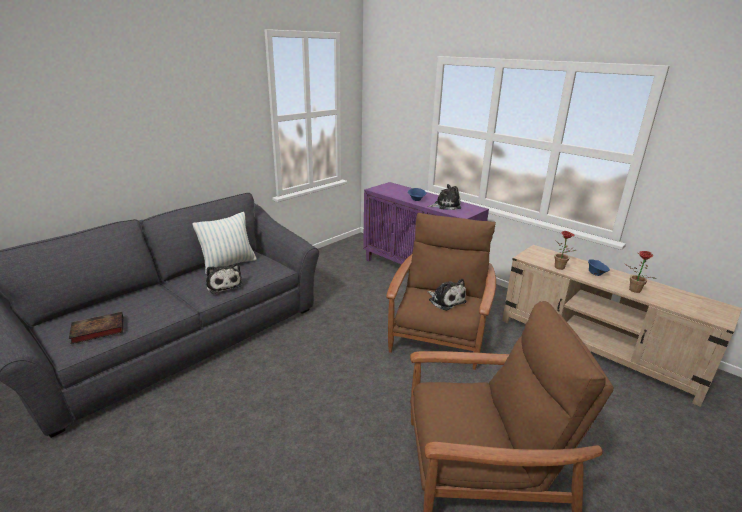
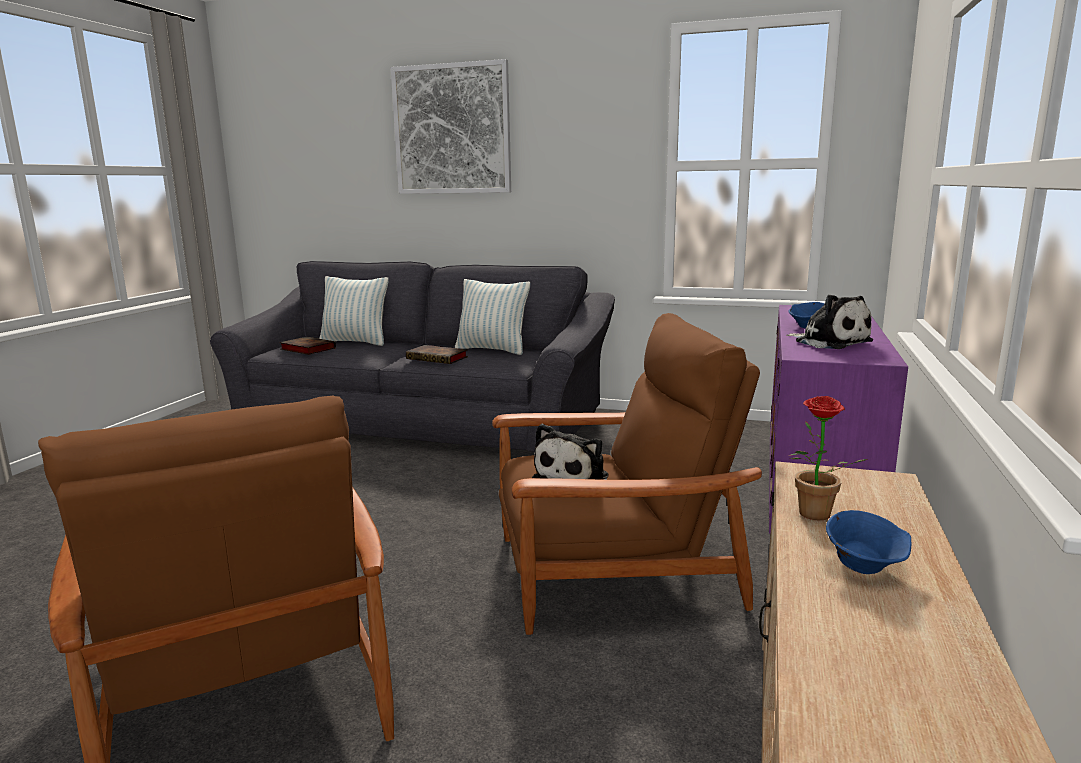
camera: 65 degrees right, 10 degrees down
(112, 305) = (355, 342): none -> pillow
(114, 102) = (452, 130): none -> picture
(223, 285) = (438, 358): plush toy -> book
(632, 290) = (837, 637): potted plant -> none

